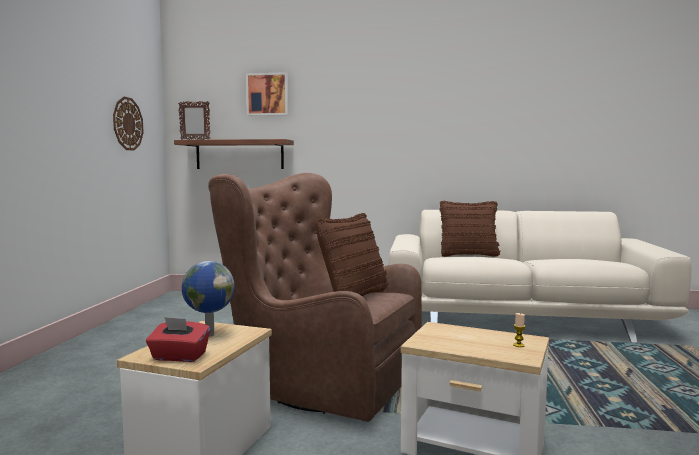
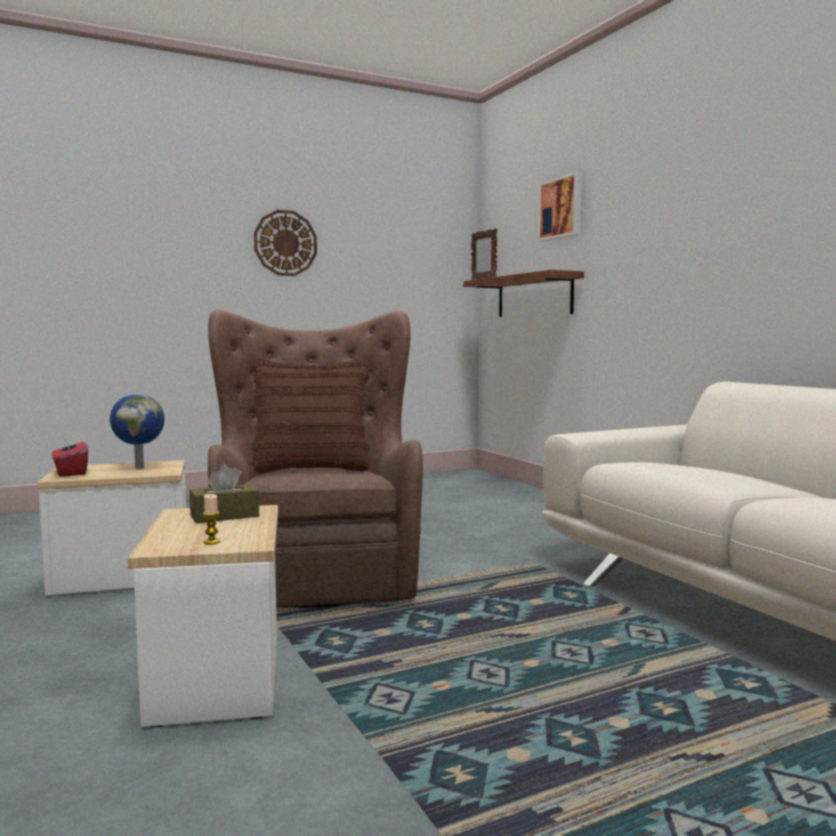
camera: 55 degrees right, 0 degrees up
(127, 124) = (404, 265): wall clock -> wall clock (285, 243)
(448, 335) = (224, 516): none -> brown tissue box
(468, 255) = (734, 470): brown pillow -> none

